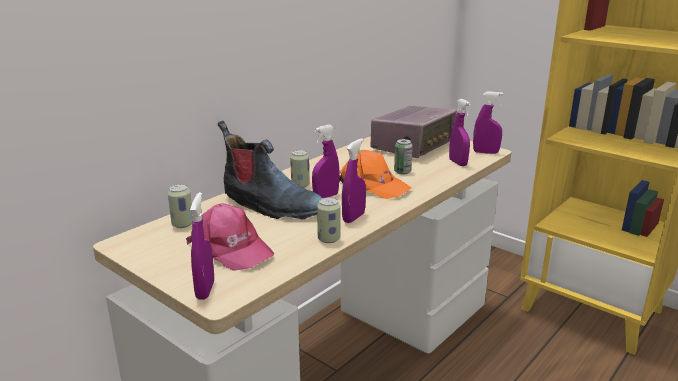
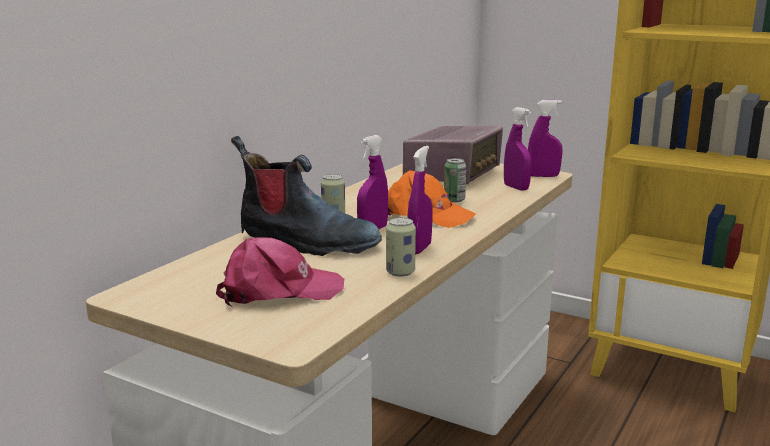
camera: 10 degrees left, 5 degrees down
(182, 224) = (199, 269): can -> none
(205, 290) = (268, 336): purple spray bottle -> none
(230, 249) = (278, 291): pink cap -> pink cap turned 45 degrees counterclockwise

